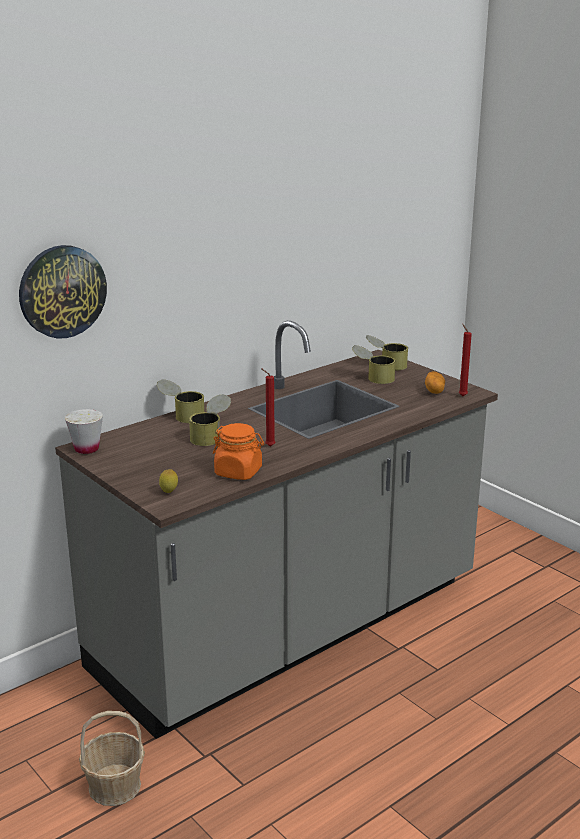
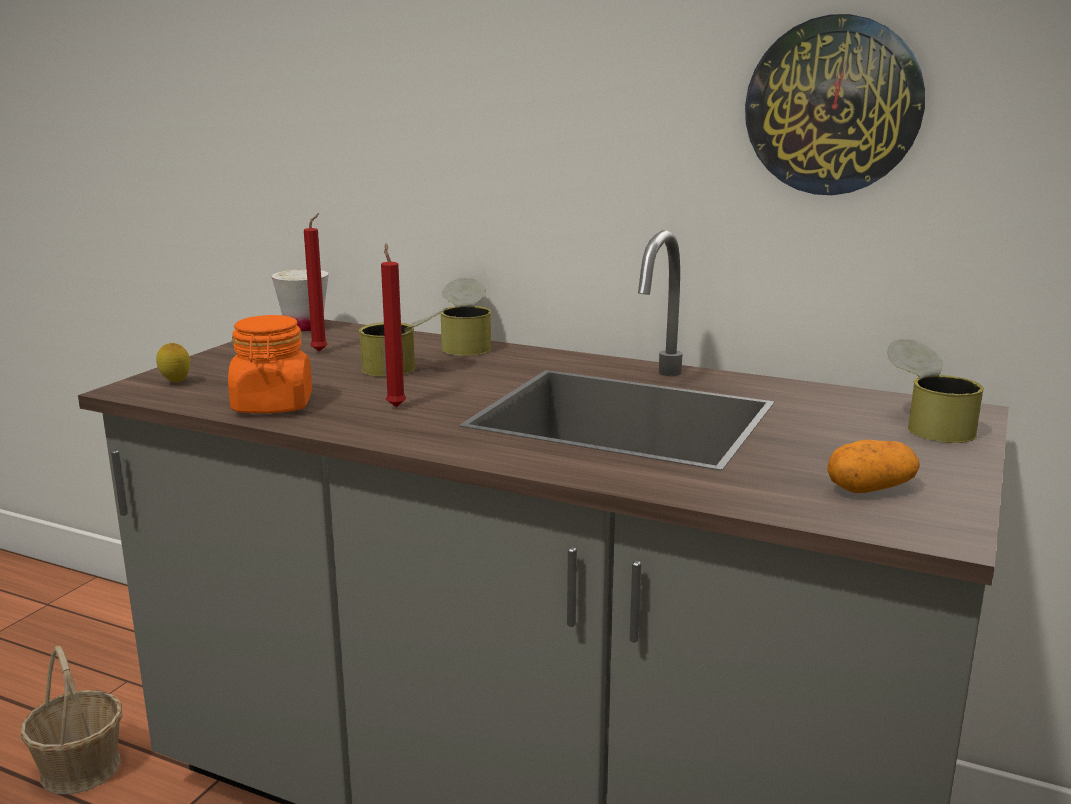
camera: 65 degrees right, 5 degrees down
(62, 291) = (329, 86): wall clock -> wall clock (833, 106)
(373, 378) = (835, 425): can -> none
(461, 395) = (892, 522): red candle -> red candle (321, 351)

